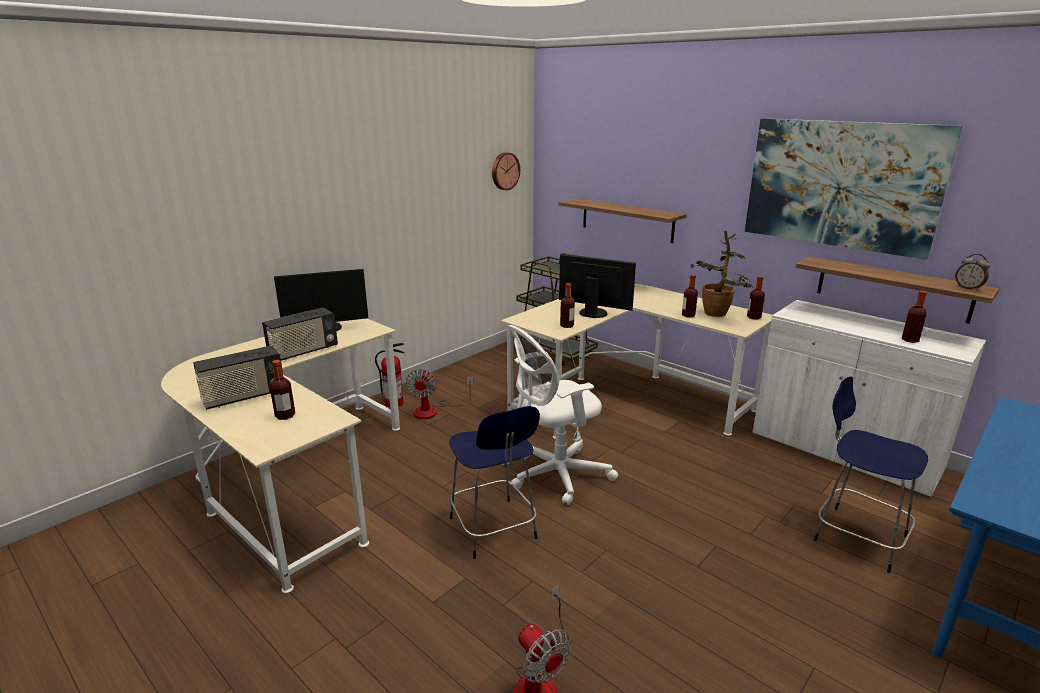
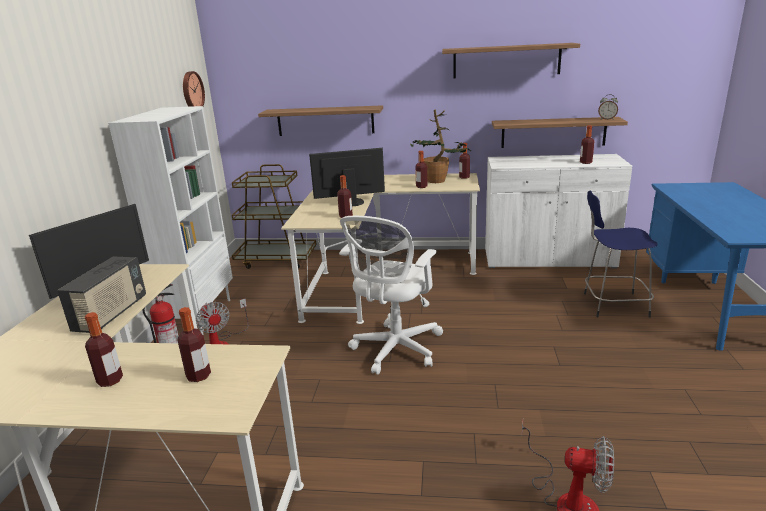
camera: 35 degrees left, 0 degrees up
(244, 397) = (110, 380): radio -> bottle
(443, 380) = (200, 316): none -> white bookcase
(493, 530) = (398, 413): blue stool -> none
(841, 184) = (506, 61): picture -> shelf

